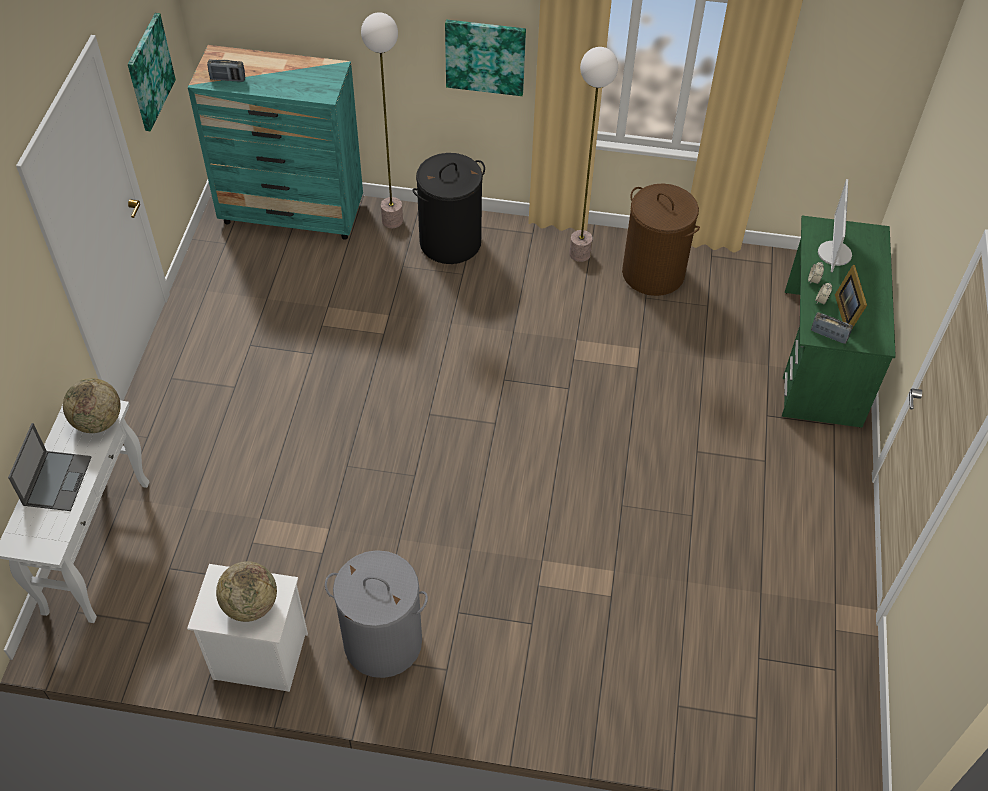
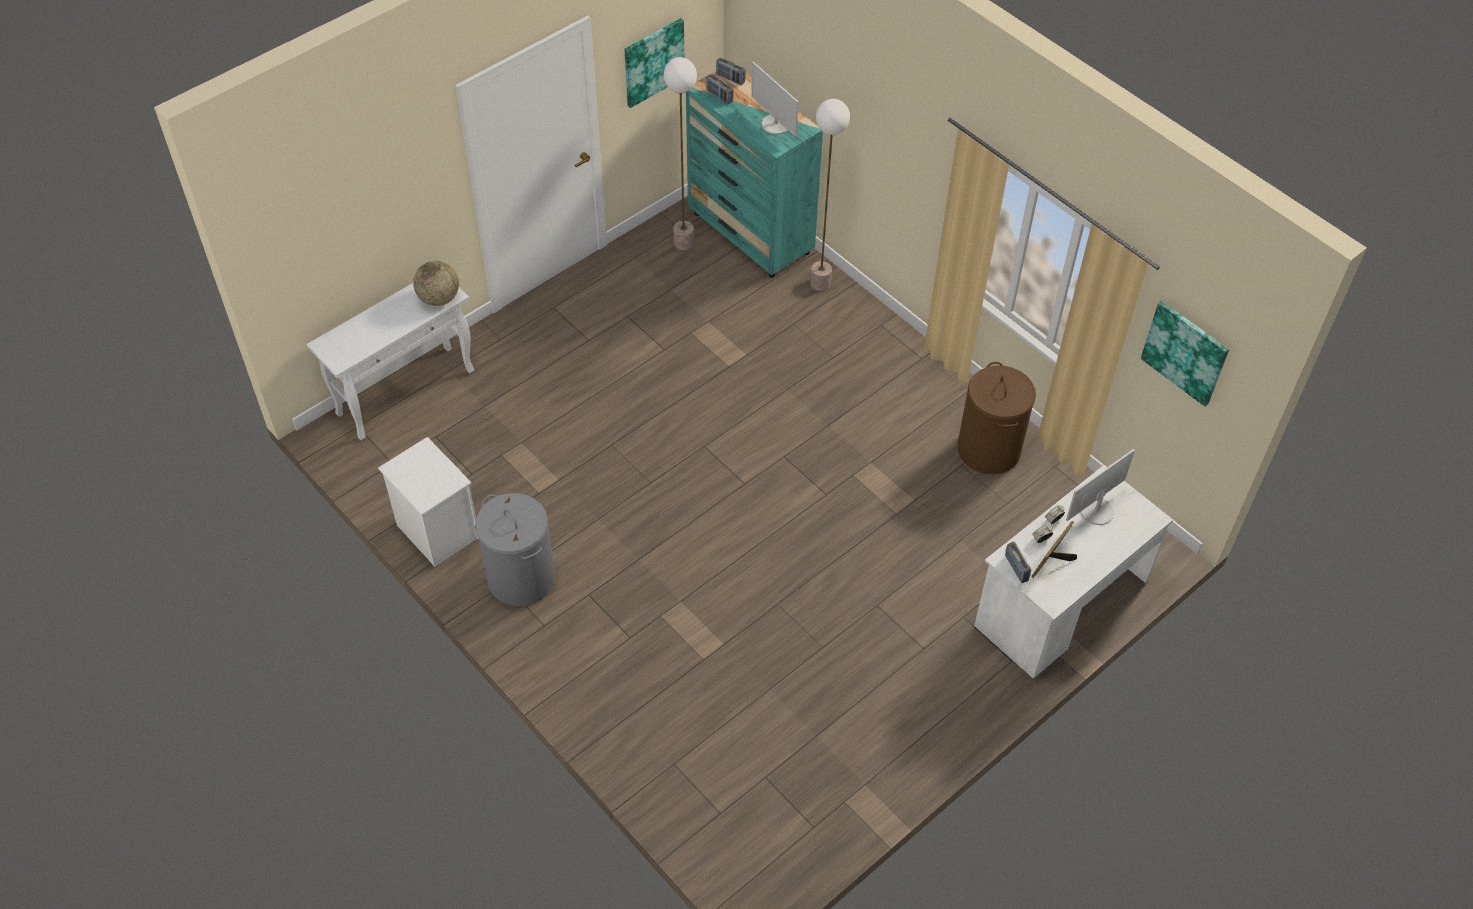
camera: 40 degrees right, 0 degrees up
(57, 480) = (382, 321): laptop -> none
(222, 59) = (730, 78): none -> radio
(250, 605) = (426, 479): globe -> none
(305, 77) = (776, 125): none -> monitor
(450, 242) = (848, 327): black laundry basket -> none
(485, 56) = (918, 180): picture -> picture (1185, 352)
(580, 254) = (943, 398): floor lamp -> floor lamp (683, 243)
(821, 357) = (1060, 604): green desk -> white desk

